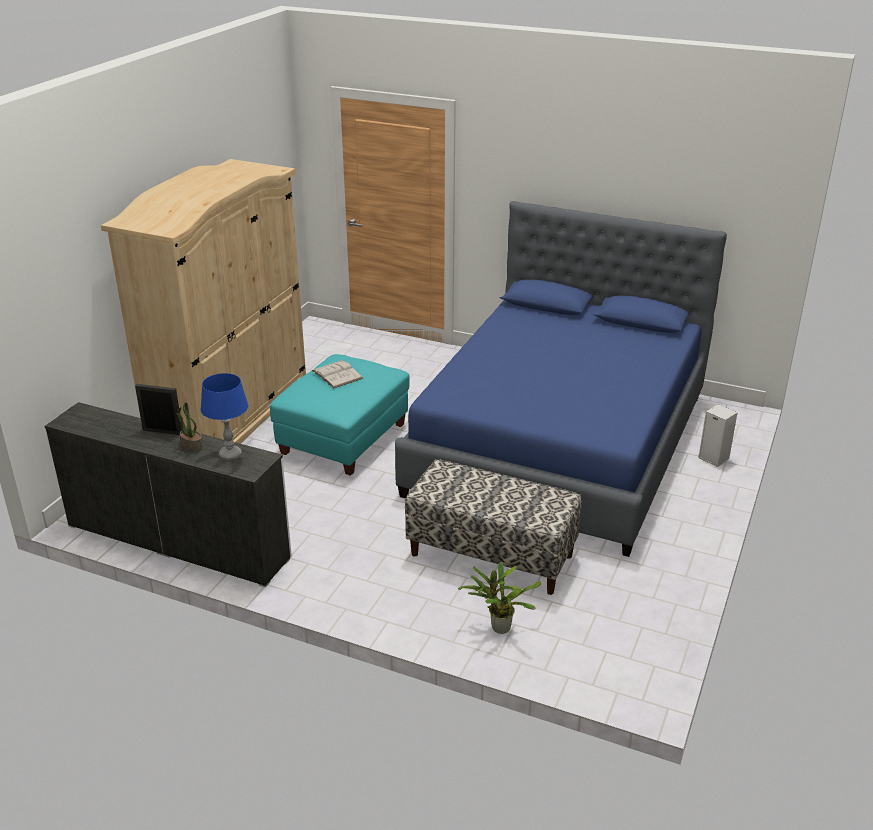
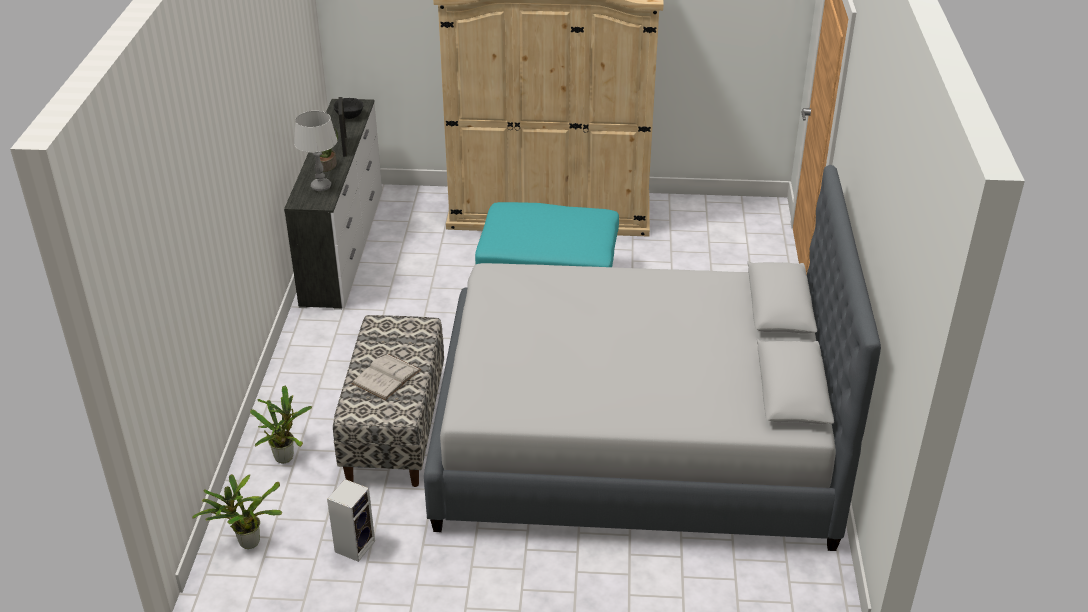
camera: 70 degrees right, 5 degrees up
(98, 420) = (349, 116): none -> black bowl
(230, 455) = (321, 186): blue table lamp -> grey table lamp
(337, 374) = (559, 220): white book -> white book (386, 376)
(560, 444) = (634, 439): blue bed -> grey bed
(608, 667) = (246, 542): none -> potted plant
(712, 458) = (684, 582): speaker -> speaker (355, 545)

